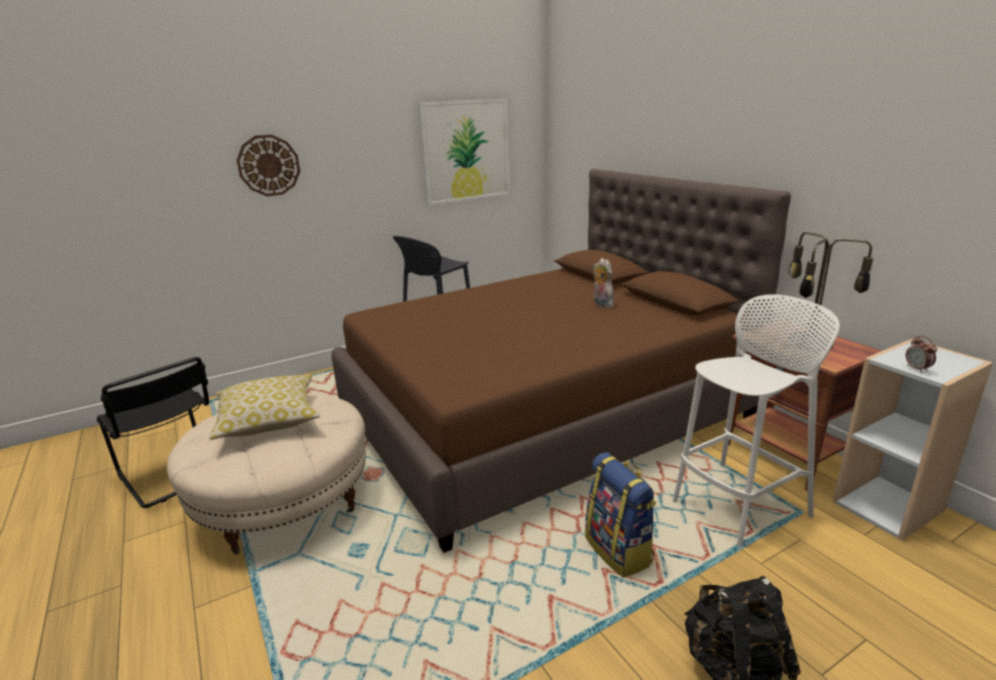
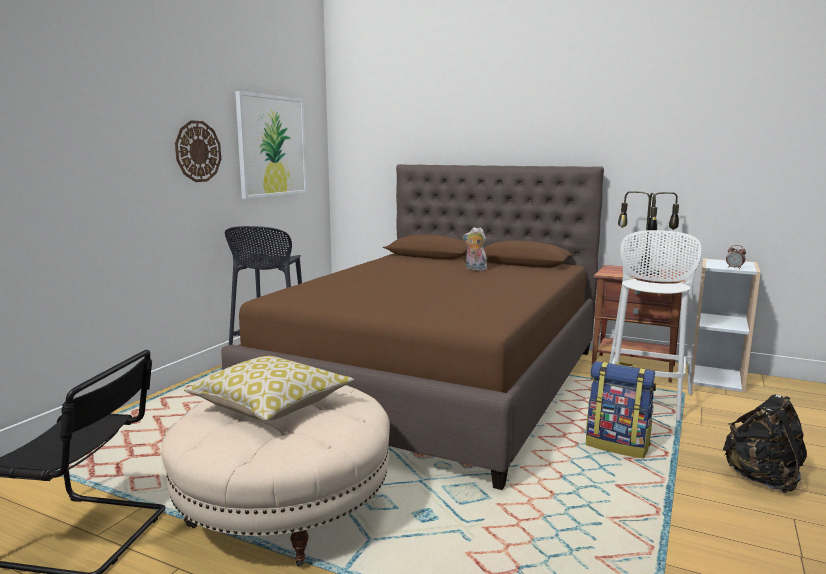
camera: 35 degrees left, 10 degrees down
(269, 165) = (97, 141): wall clock -> wall clock (198, 151)

